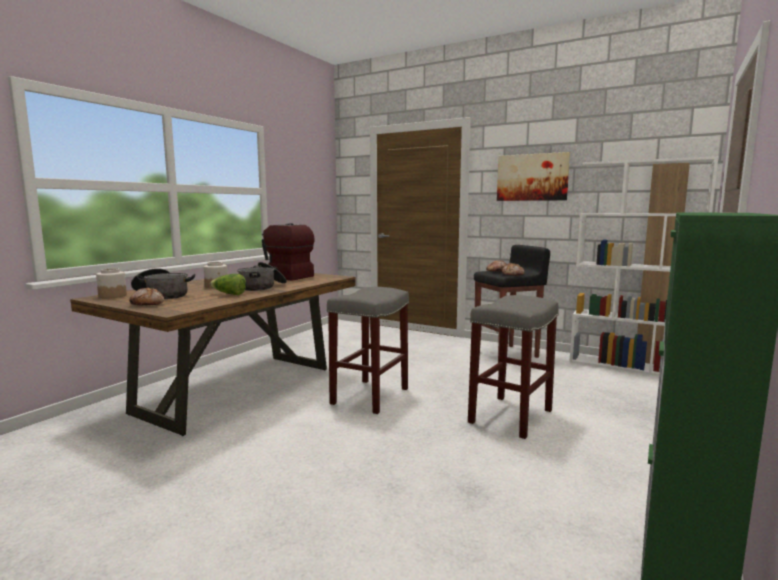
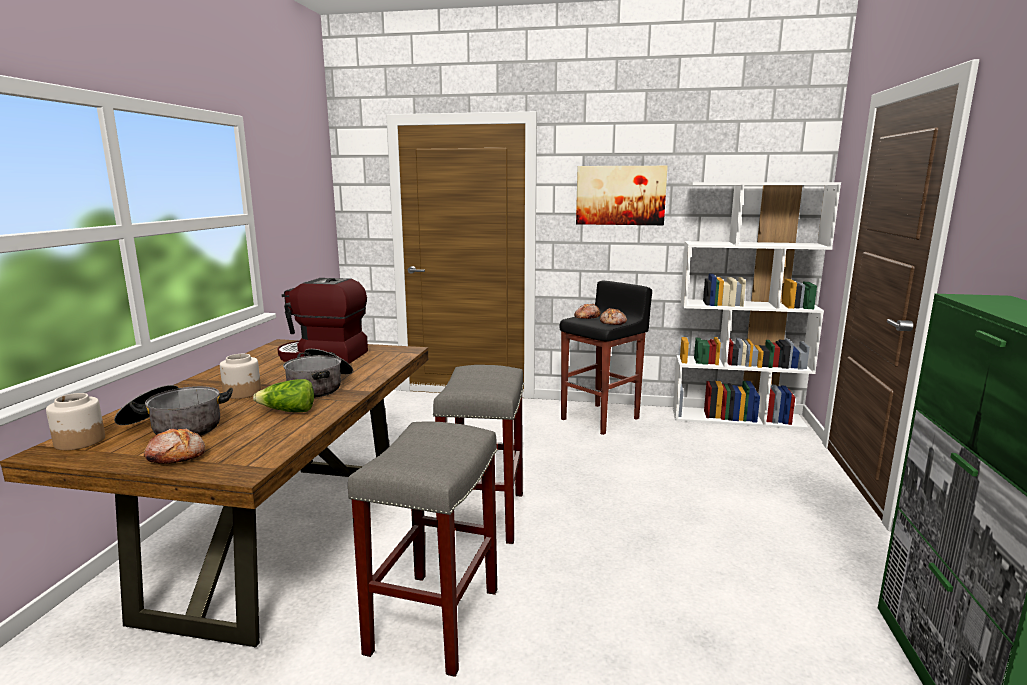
camera: 20 degrees left, 5 degrees up
(511, 417) = (670, 516): grey stool -> grey stool (434, 622)

